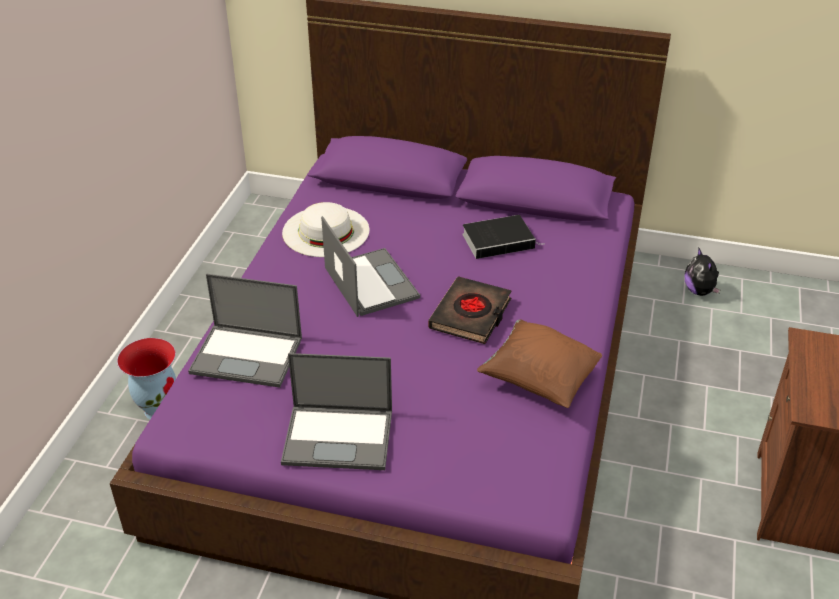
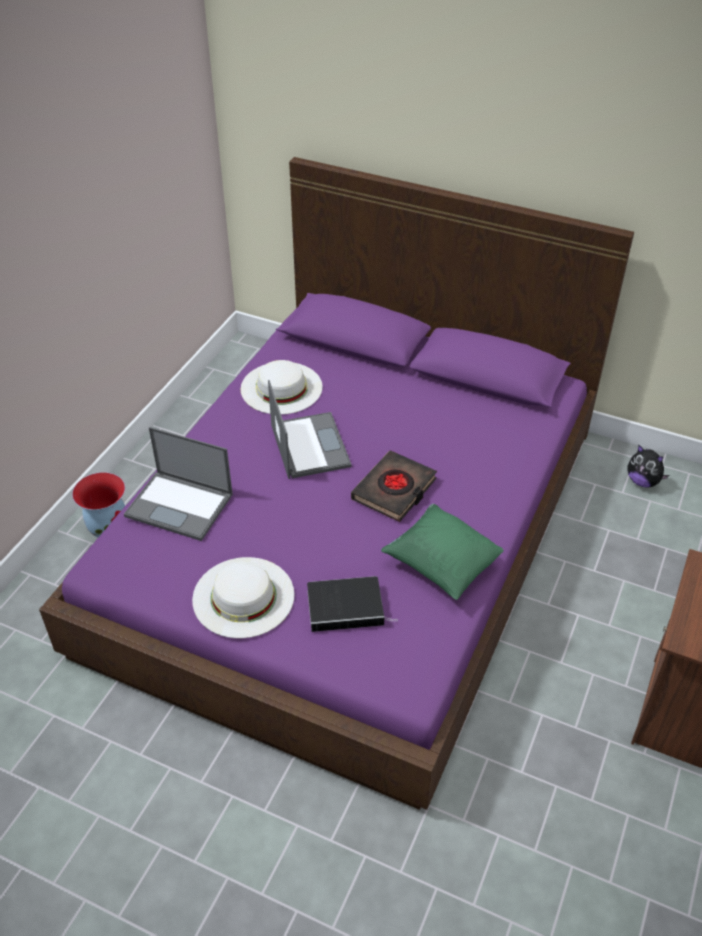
camera: 10 degrees right, 5 degrees up
(339, 437) = (243, 597): laptop -> white hat
(500, 240) = (442, 416): book -> book (347, 607)
(538, 380) = (441, 565): brown pillow -> green pillow
(699, 291) = (643, 481): plush toy -> plush toy turned 45 degrees counterclockwise

